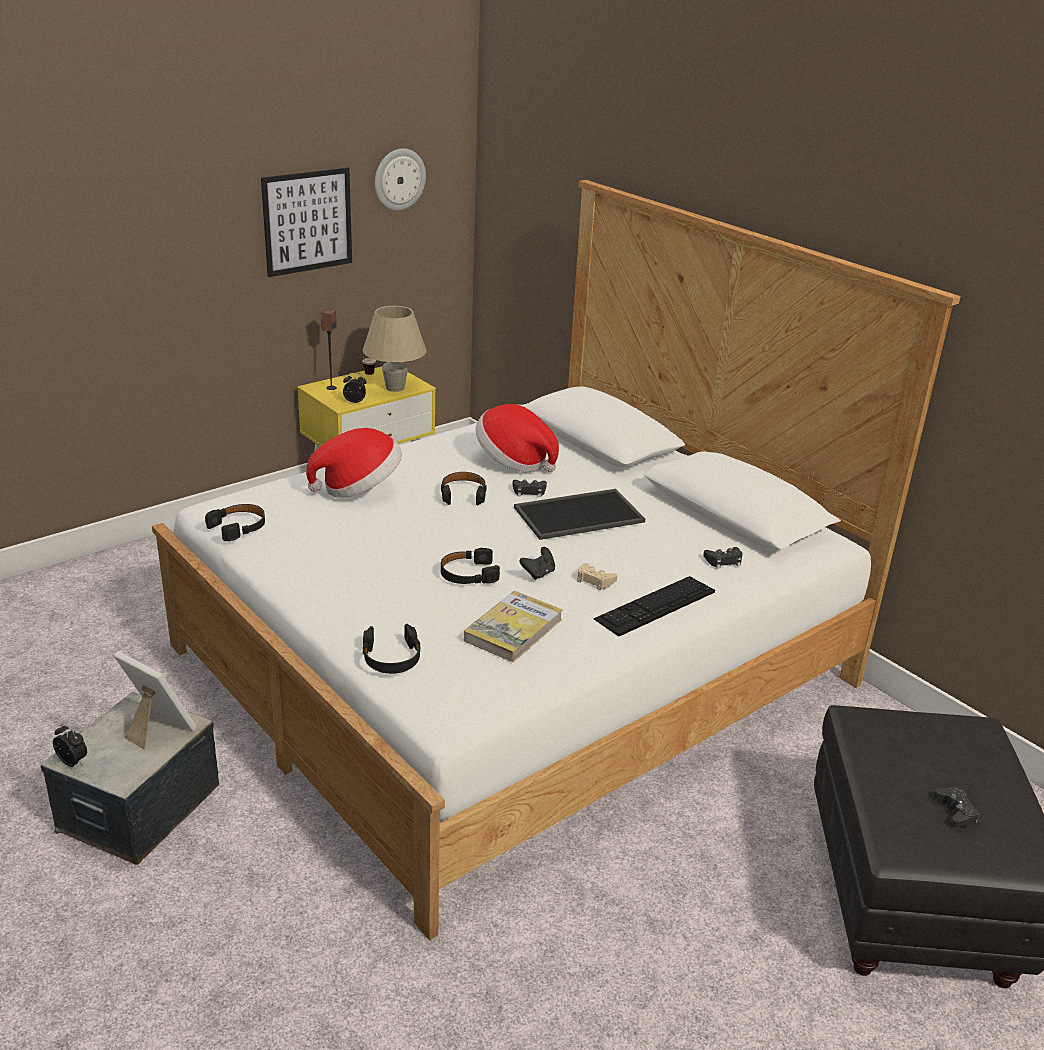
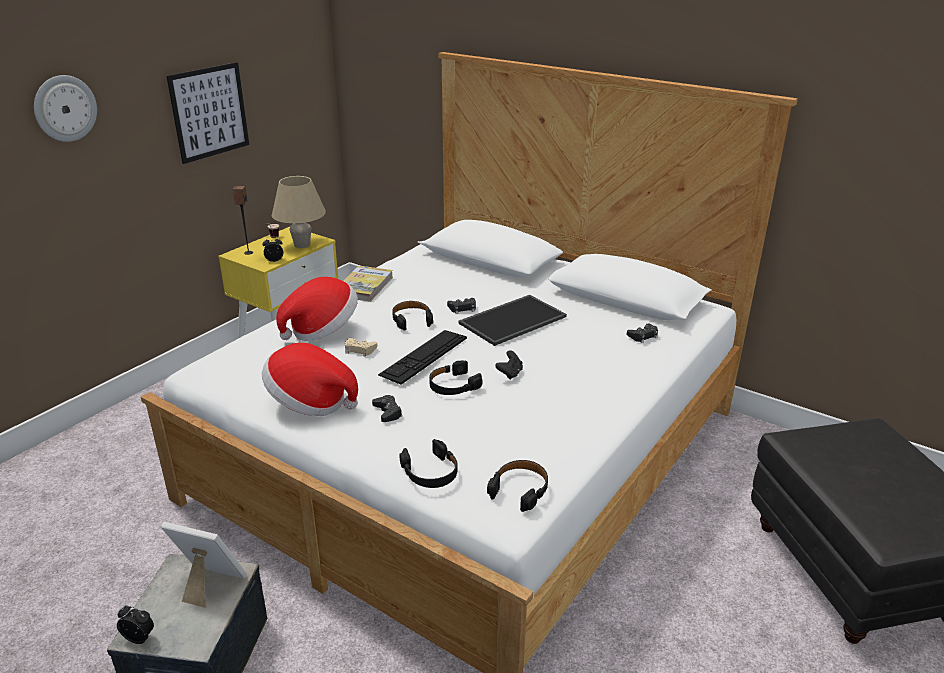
camera: 15 degrees left, 0 degrees up
(238, 527) = (232, 383): black headphones -> black headphones (520, 489)
(399, 179) = (277, 70): wall clock -> wall clock (65, 108)
(513, 461) = (436, 287): hat -> hat (310, 402)
(513, 630) = (518, 425): book -> book (364, 286)
(594, 580) = (557, 370): beige game controller -> beige game controller (359, 350)
(655, 605) = (614, 381): keyboard -> keyboard (424, 356)
(955, 811) = (905, 498): black game controller -> black game controller (387, 412)

